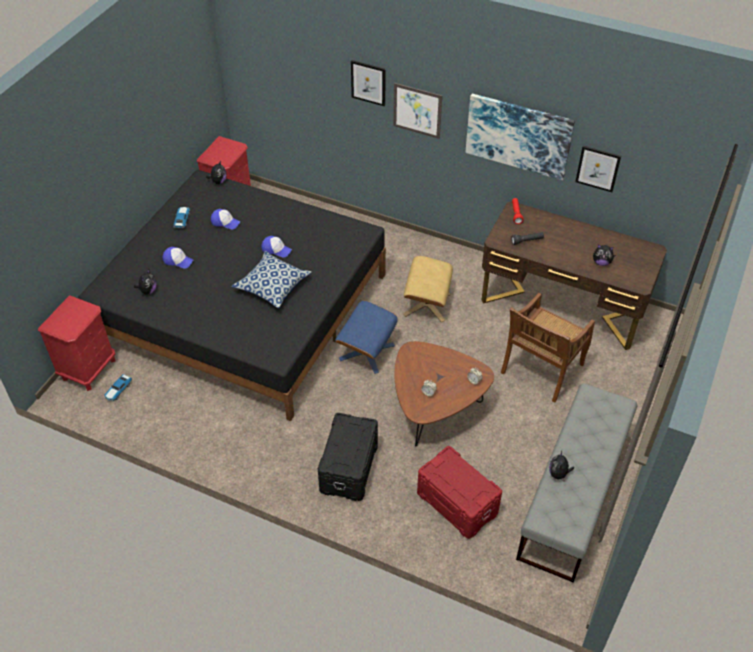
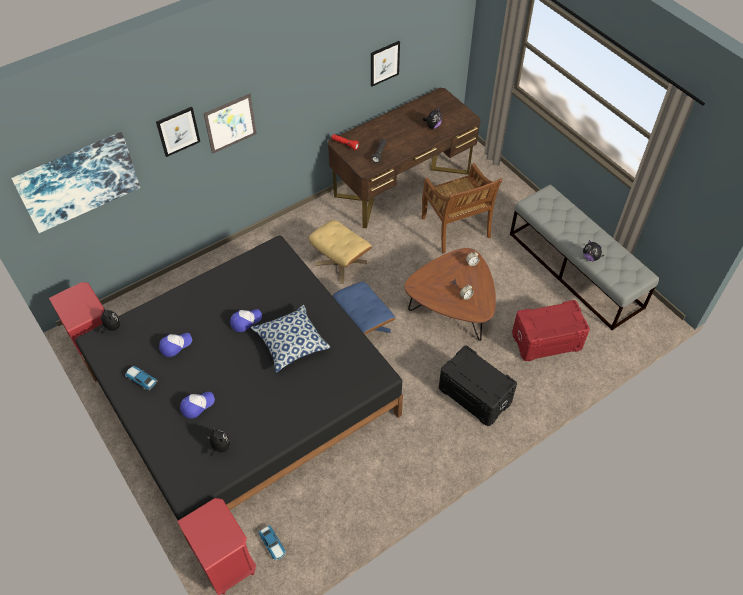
camera: 60 degrees left, 5 degrees up
(518, 135) = (320, 81): picture -> picture (78, 181)

